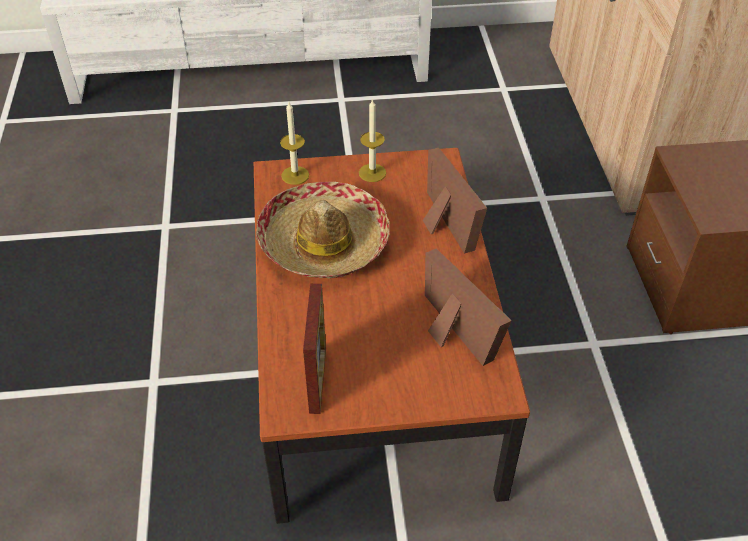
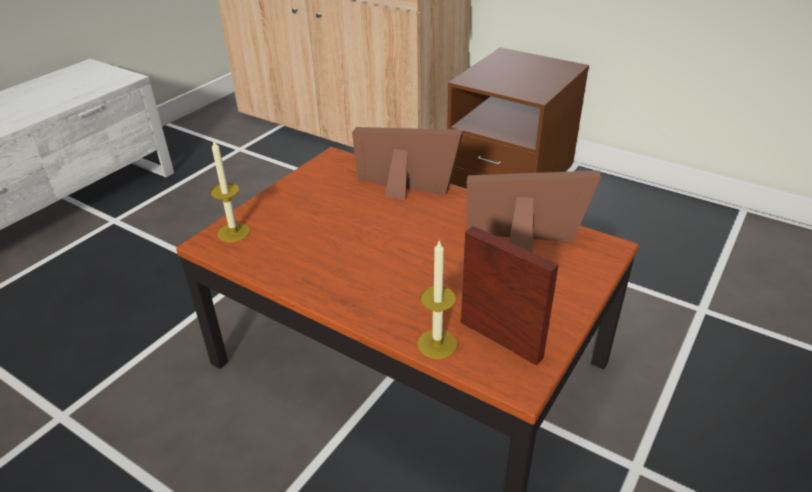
camera: 50 degrees left, 10 degrees down
(324, 242) = (338, 255): hat -> none
(372, 173) = (296, 193): candle -> candle (437, 344)

